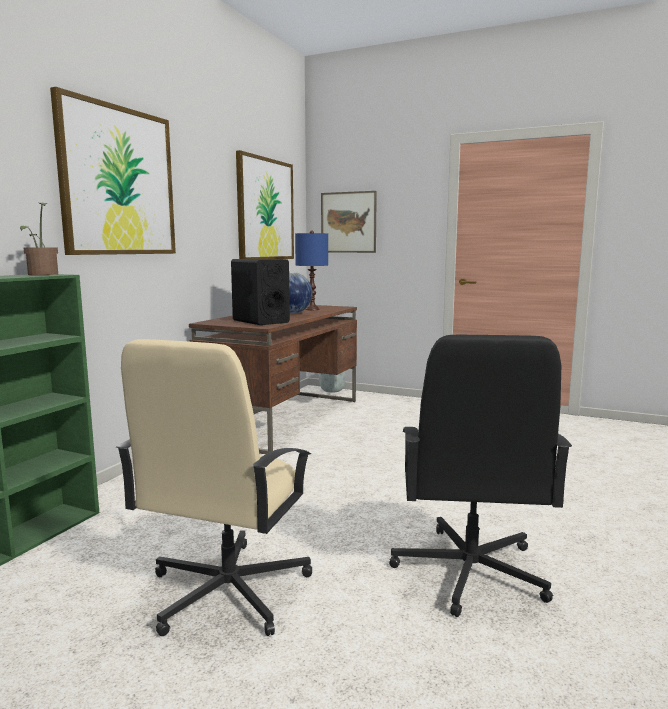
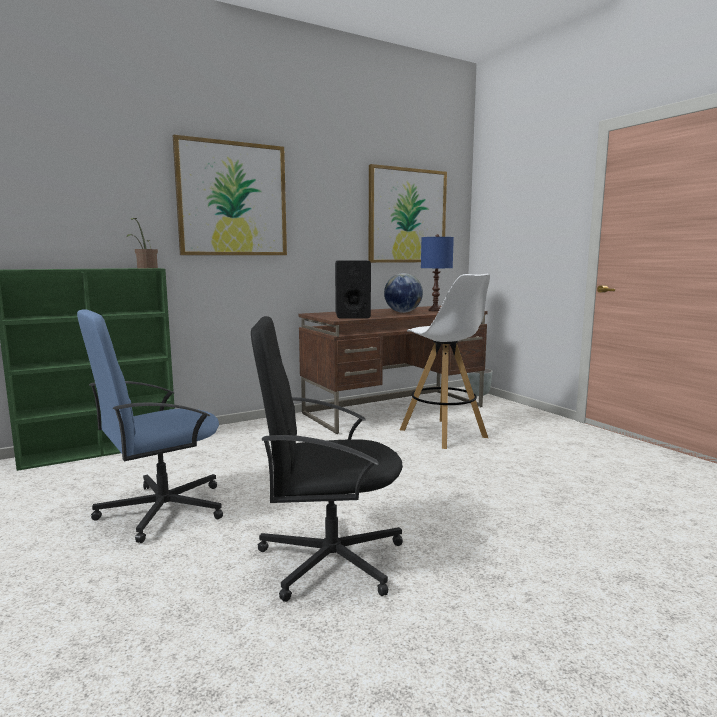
camera: 35 degrees right, 0 degrees up
(226, 592) = (161, 510): beige office chair -> blue office chair
(348, 222) = (502, 225): picture -> none
(366, 432) = (443, 434): none -> white stool
(469, 572) = (328, 559): black office chair -> black office chair turned 45 degrees clockwise

